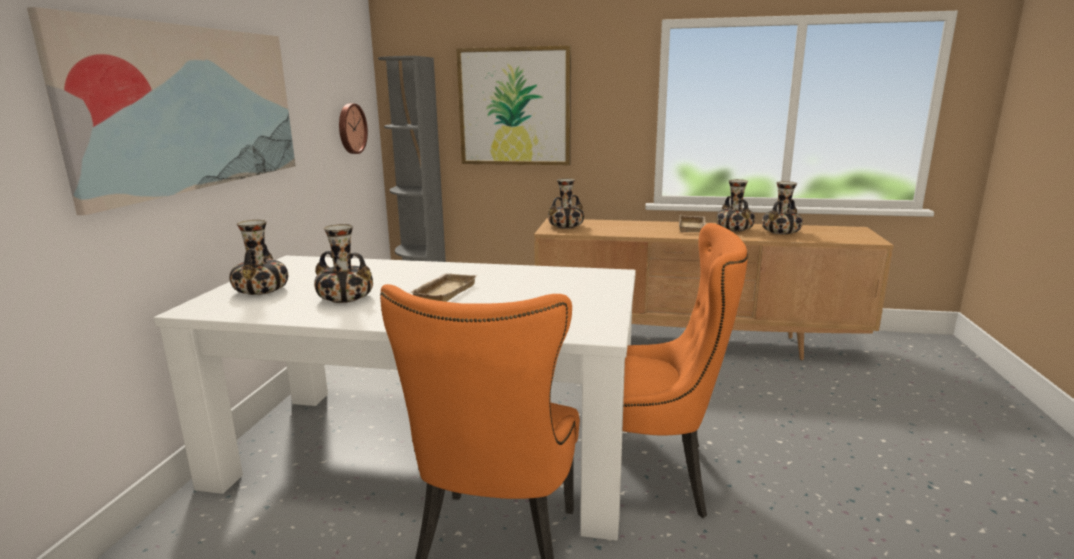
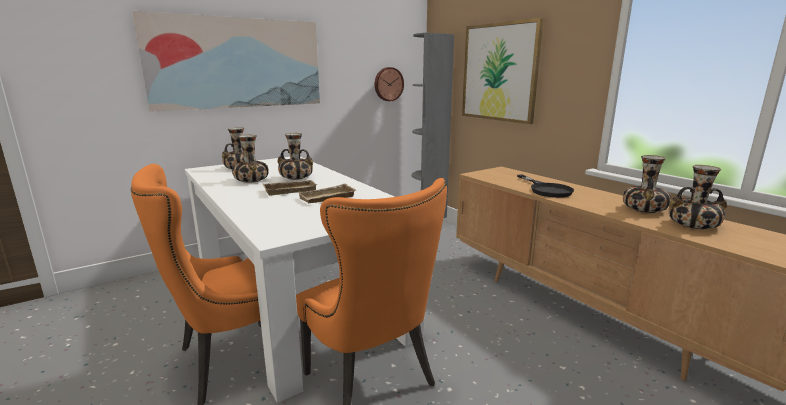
camera: 45 degrees right, 0 degrees up
(565, 226) = (495, 174): vase -> vase (295, 177)
(642, 230) = (546, 190): none -> black frying pan
(693, 228) = (602, 198): beige tray -> beige tray (327, 198)

